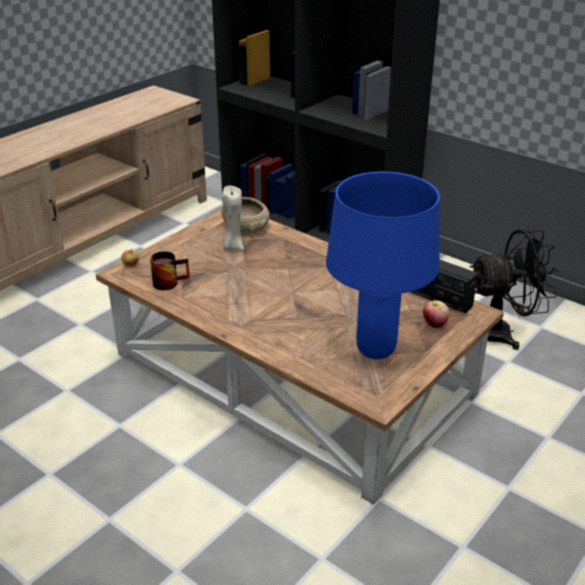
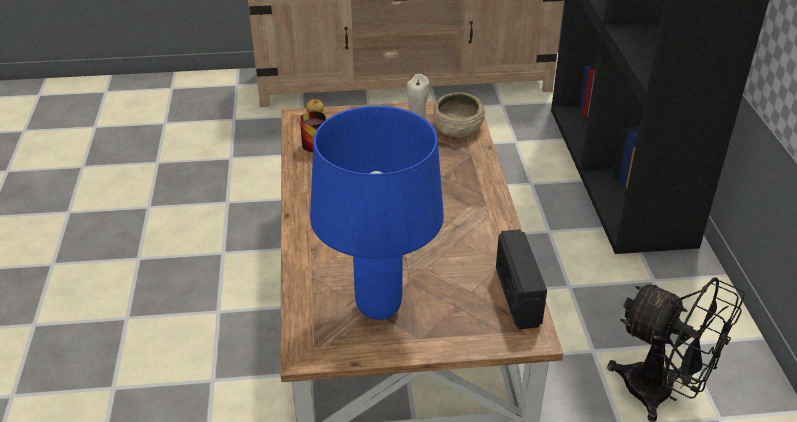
camera: 45 degrees right, 5 degrees up
(434, 324) = (470, 320): apple -> none

